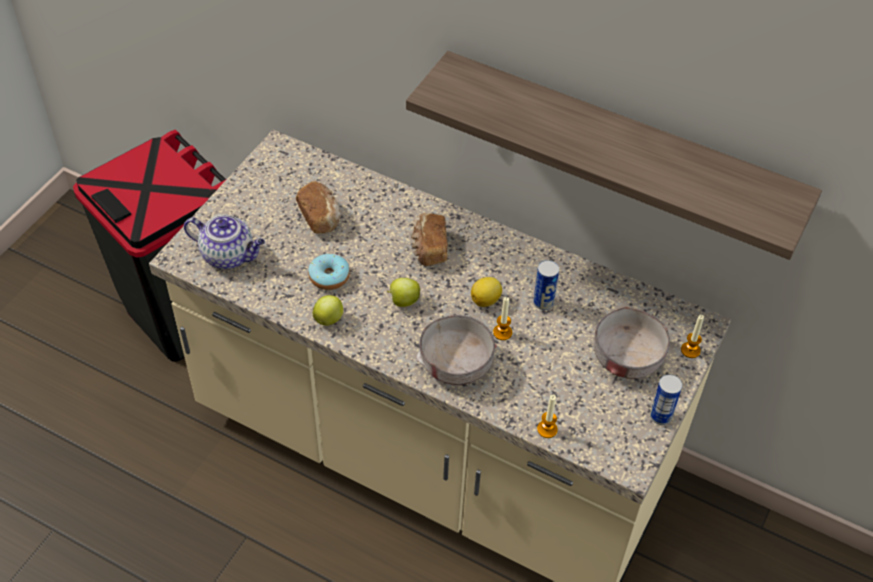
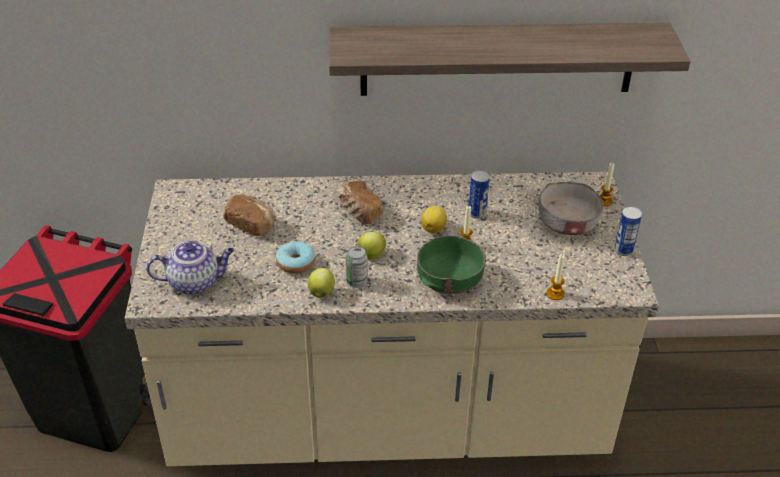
camera: 30 degrees left, 10 degrees down
(368, 323) = (356, 282): none -> can
(456, 364) = (450, 280): grey bowl -> green bowl

